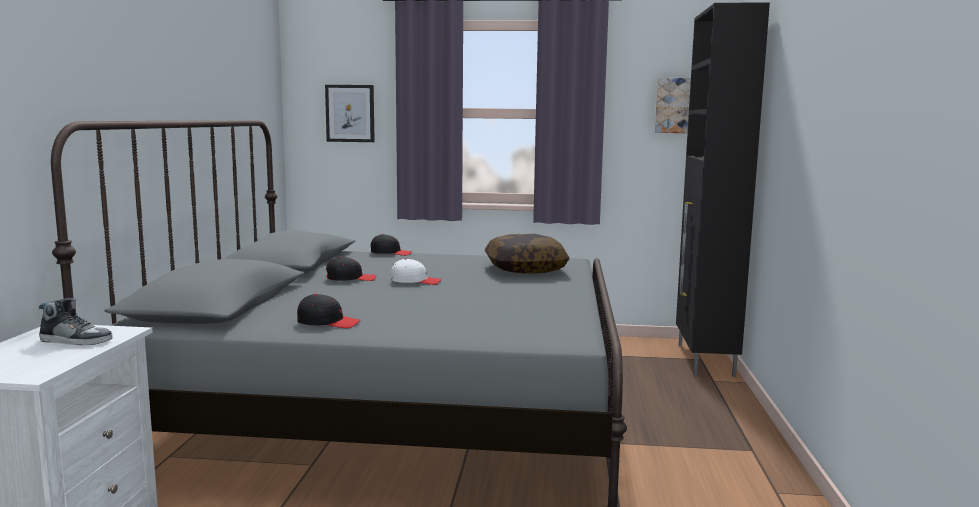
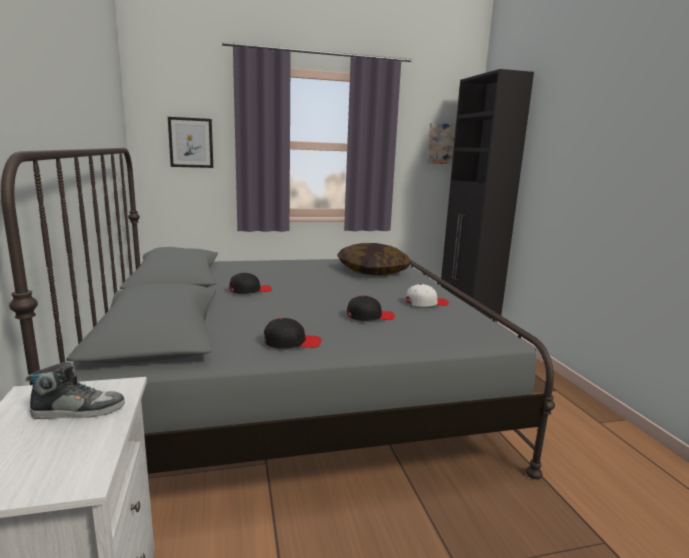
camera: 20 degrees left, 5 degrees up
(390, 253) = (250, 262): black cap -> black cap (370, 317)
(415, 281) = (306, 289): white cap -> white cap (426, 303)

